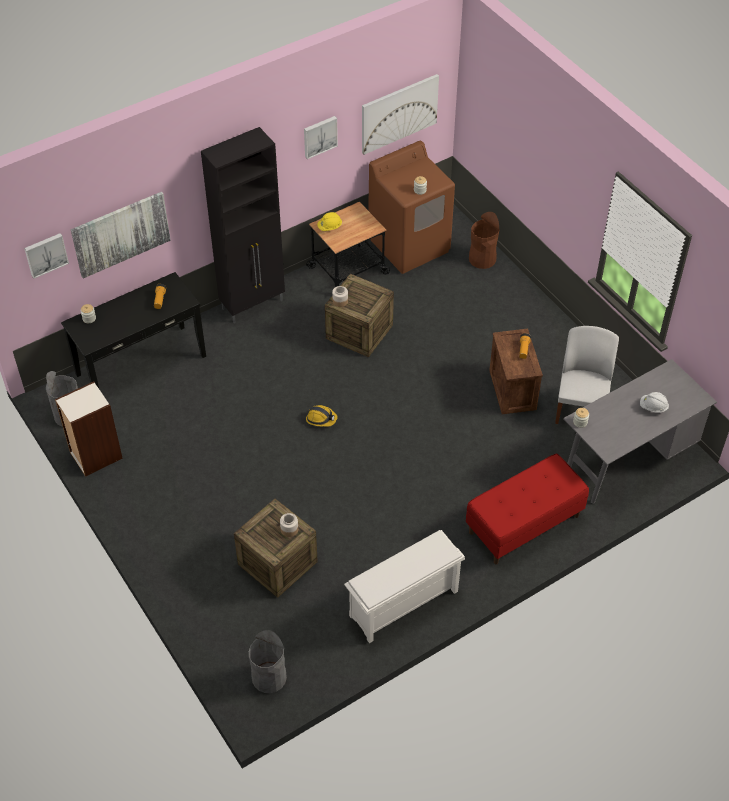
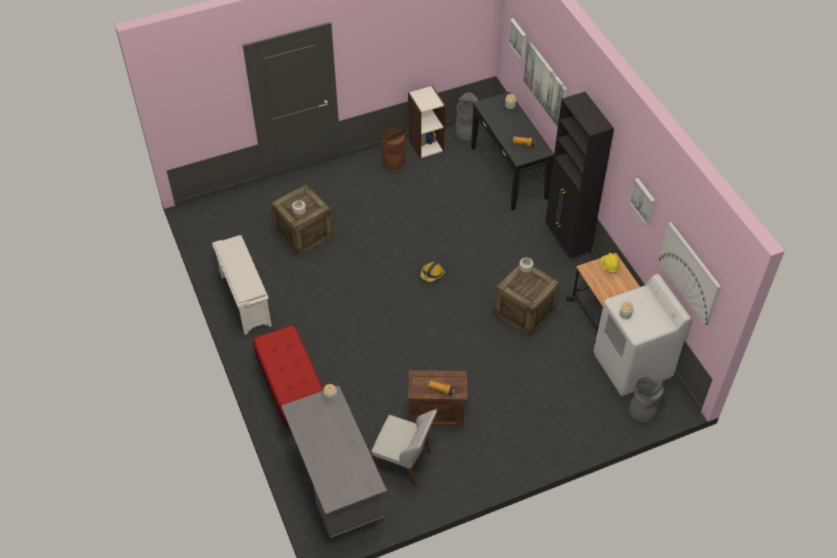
camera: 100 degrees right, 0 degrees up
(269, 677) = (215, 220): grey trash can -> grey trash can (642, 410)
(409, 245) = (632, 366): brown washing machine -> white washing machine
(482, 259) = (609, 422): brown trash can -> brown trash can (393, 161)
(653, 407) = (332, 457): white hard hat -> none

